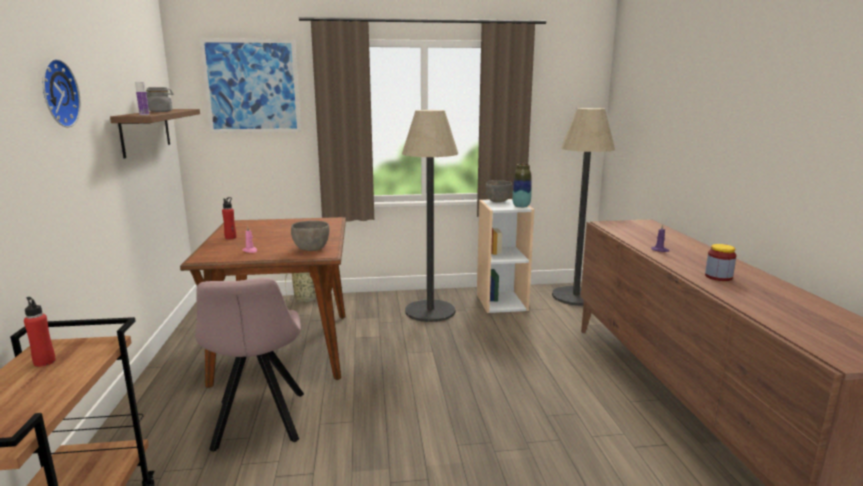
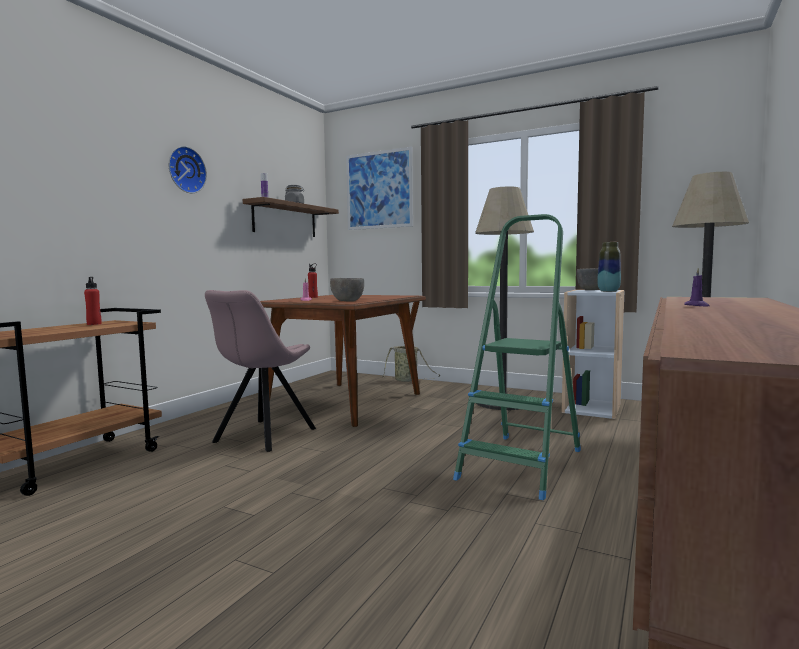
camera: 35 degrees right, 10 degrees down
(522, 381) = (520, 464): none -> green step ladder
(718, 277) = (721, 315): jar -> none

